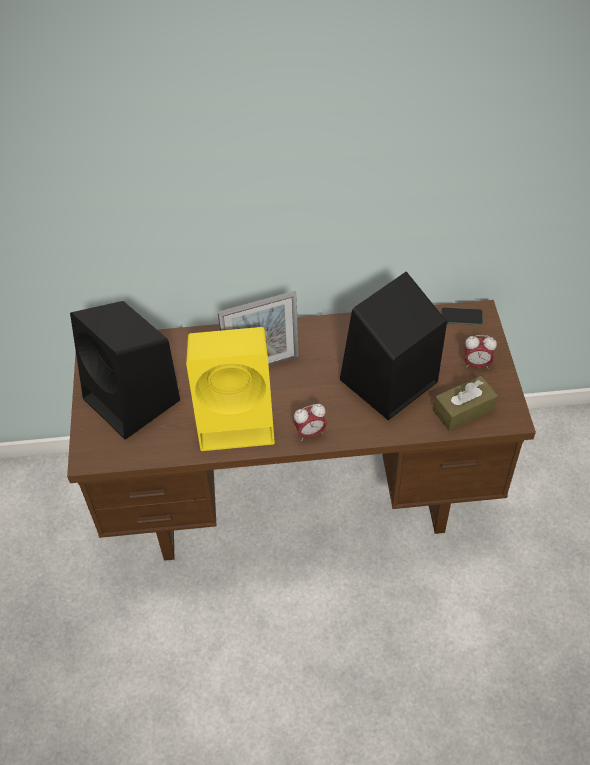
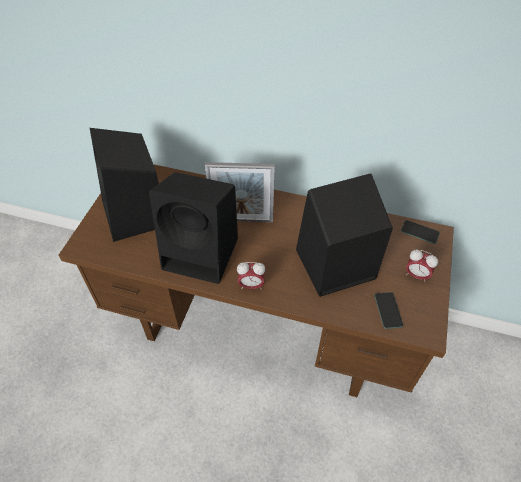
camera: 20 degrees right, 0 degrees up
(238, 418) = (203, 253): yellow speaker -> black speaker
(463, 410) = (388, 310): brown tissue box -> phone

